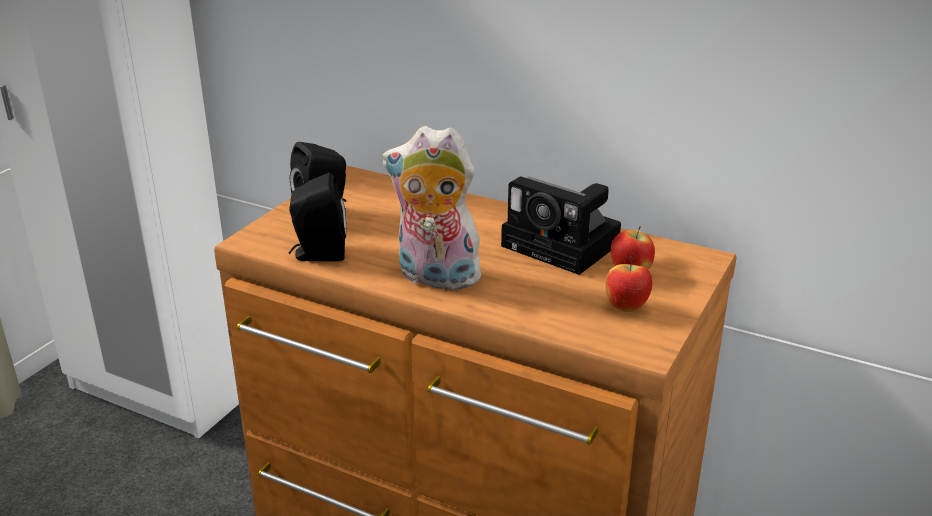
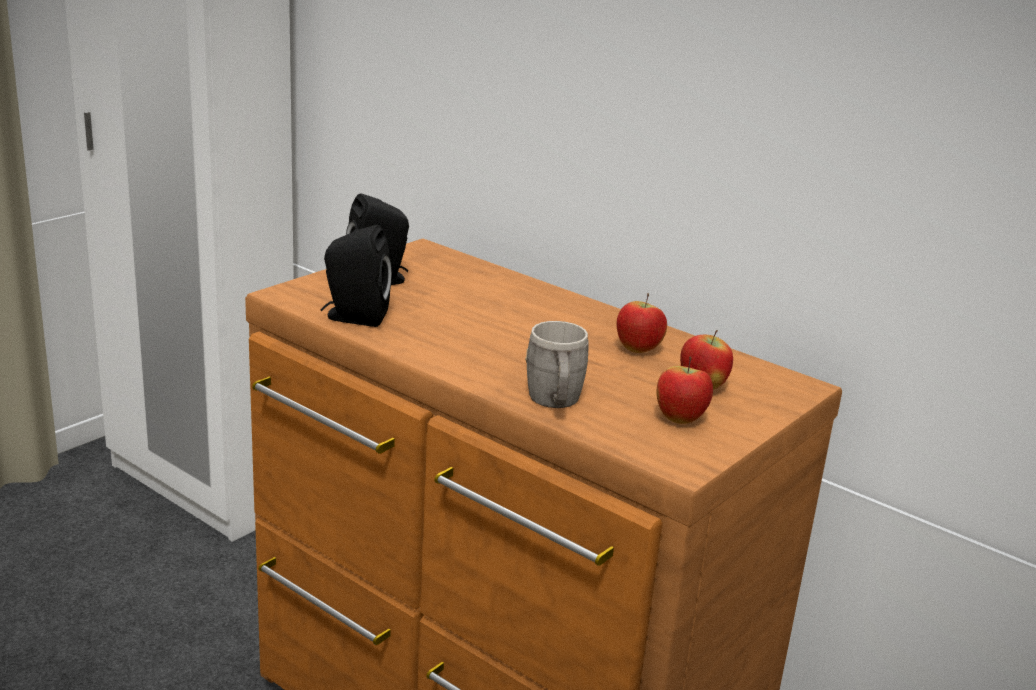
camera: 10 degrees right, 5 degrees down
(435, 278) = (472, 358): plush toy -> none
(521, 310) = (555, 403): none -> grey mug
(565, 246) = (638, 350): camera -> apple

